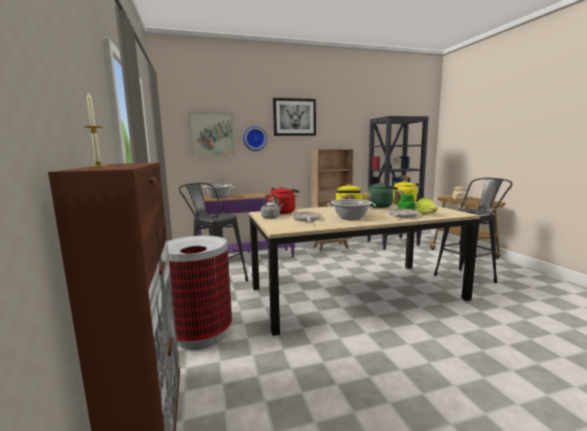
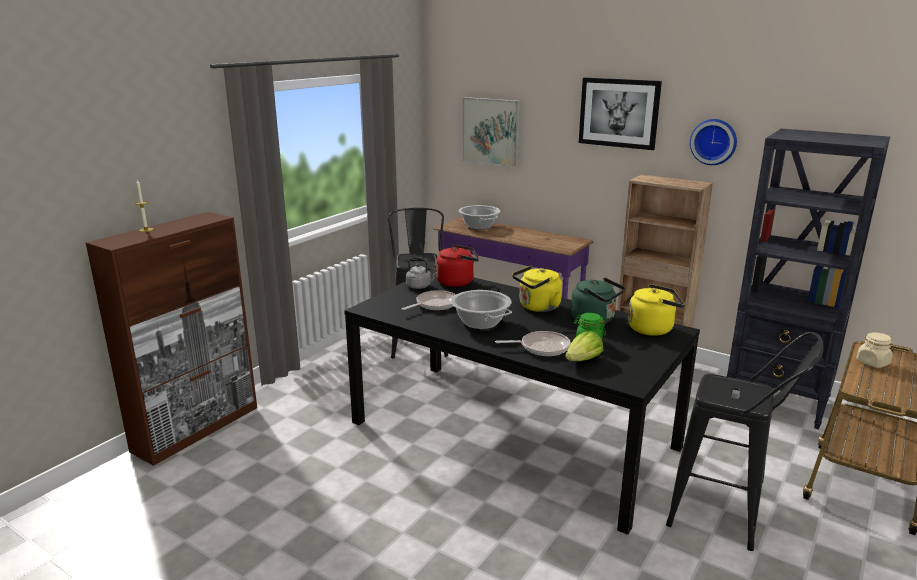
camera: 50 degrees right, 10 degrees up
(200, 334) = (314, 388): trash can -> none
(254, 138) = (549, 143): wall clock -> wall clock (714, 141)
(355, 294) = (511, 434): beige dining table -> black dining table

